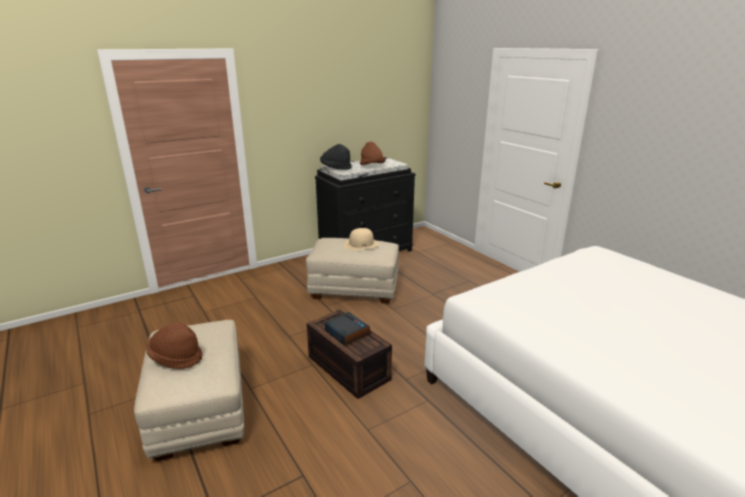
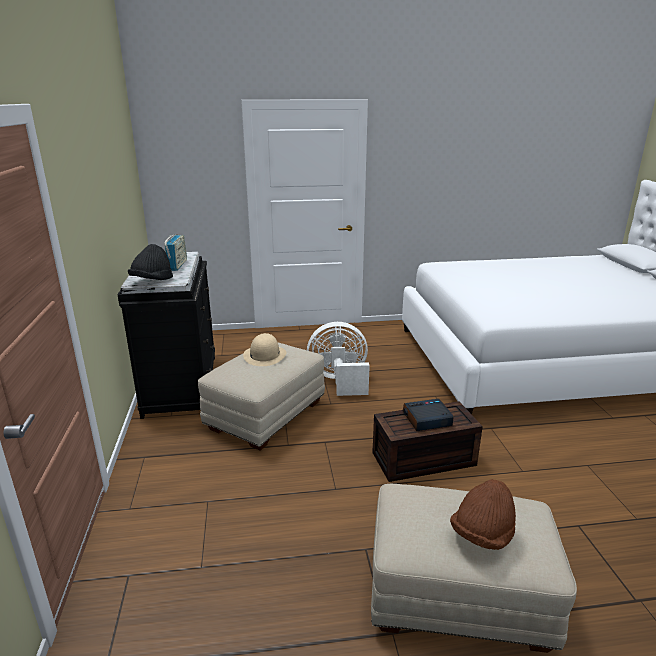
camera: 65 degrees left, 0 degrees up
(372, 166) = (177, 265): brown hat -> radio
(430, 304) = (339, 381): none -> white fan

